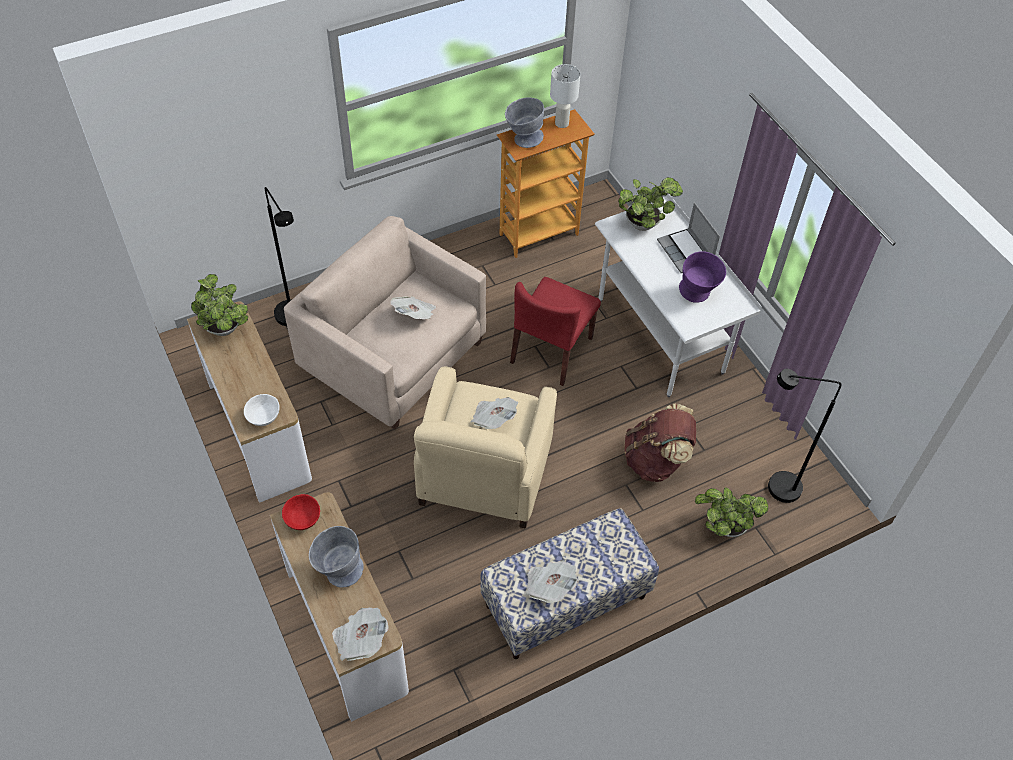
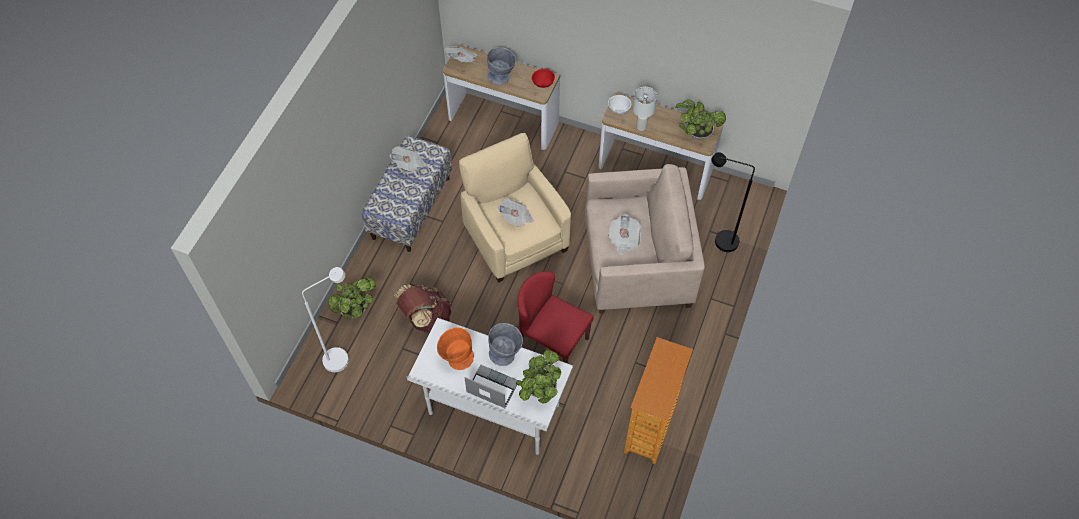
camera: 140 degrees right, 5 degrees up
(523, 139) = (671, 360): grey bowl -> grey bowl (506, 353)
(551, 350) = (552, 343): red chair -> red chair turned 45 degrees counterclockwise
(562, 123) = (661, 397): white table lamp -> white table lamp (641, 126)
(698, 295) = (456, 358): purple bowl -> orange bowl
(774, 488) = (342, 356): black floor lamp -> white floor lamp

